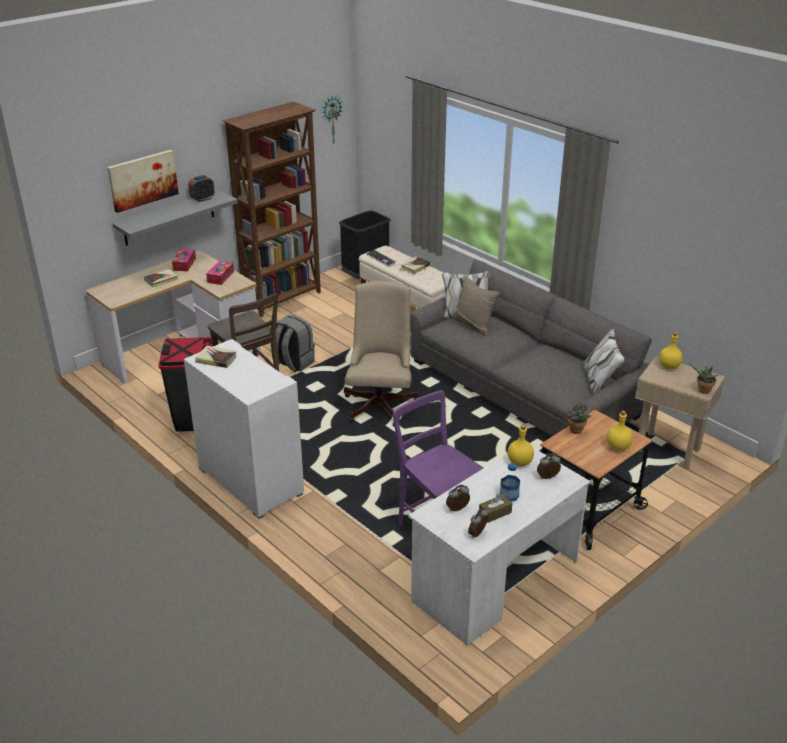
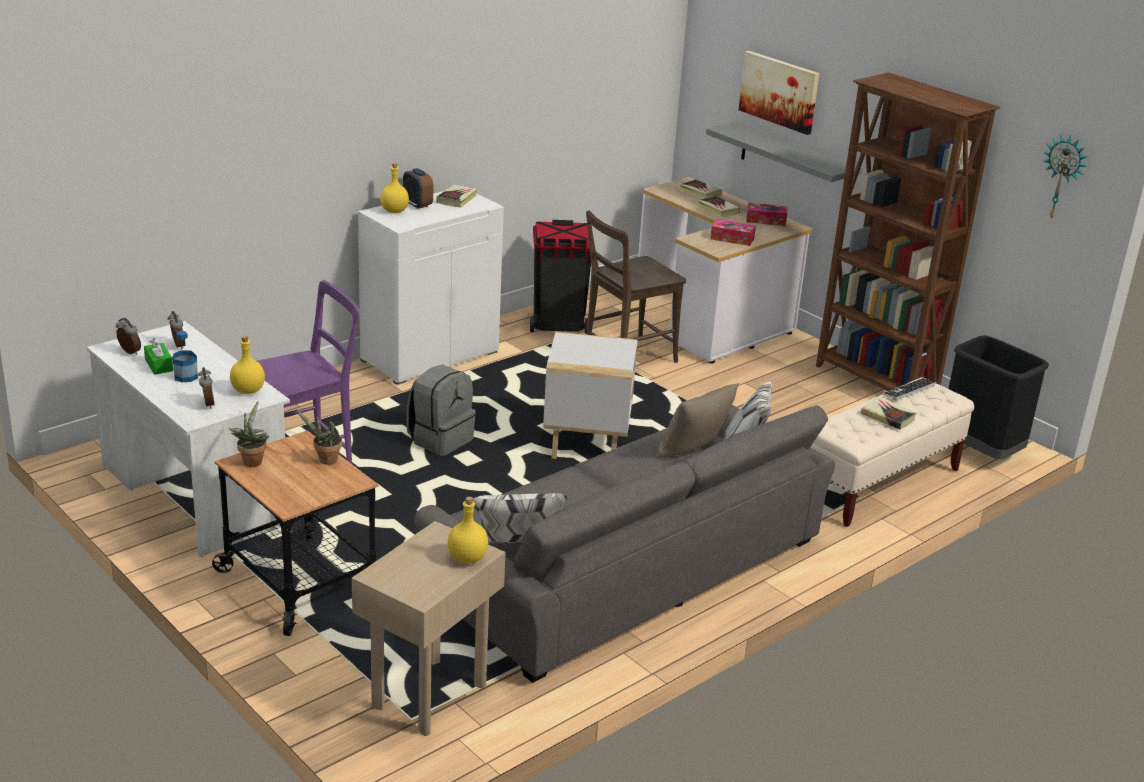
camera: 90 degrees right, 5 degrees down
(123, 286) = (700, 192): none -> book
(202, 199) = (823, 159): alarm clock -> alarm clock (417, 204)
(293, 363) = (690, 386): grey backpack -> grey backpack (440, 439)
(381, 403) = (587, 443): beige office chair -> white side table
(495, 513) = (159, 365): brown tissue box -> green tissue box
(617, 446) = (277, 487): yellow bottle -> yellow bottle (395, 211)
(702, 391) = (380, 576): potted plant -> potted plant (252, 461)

